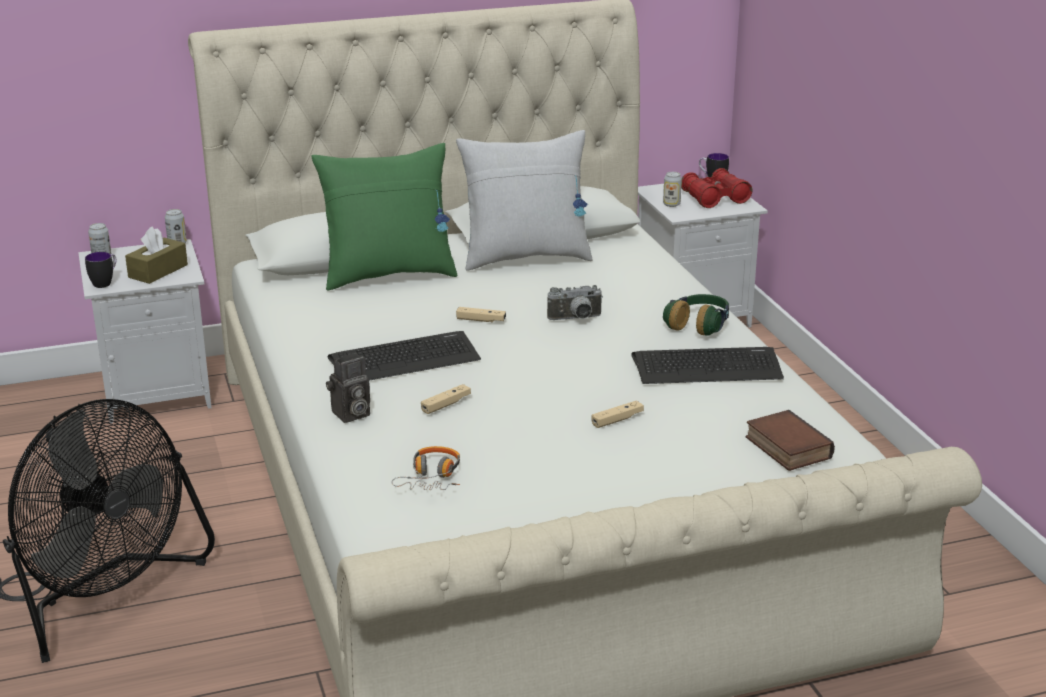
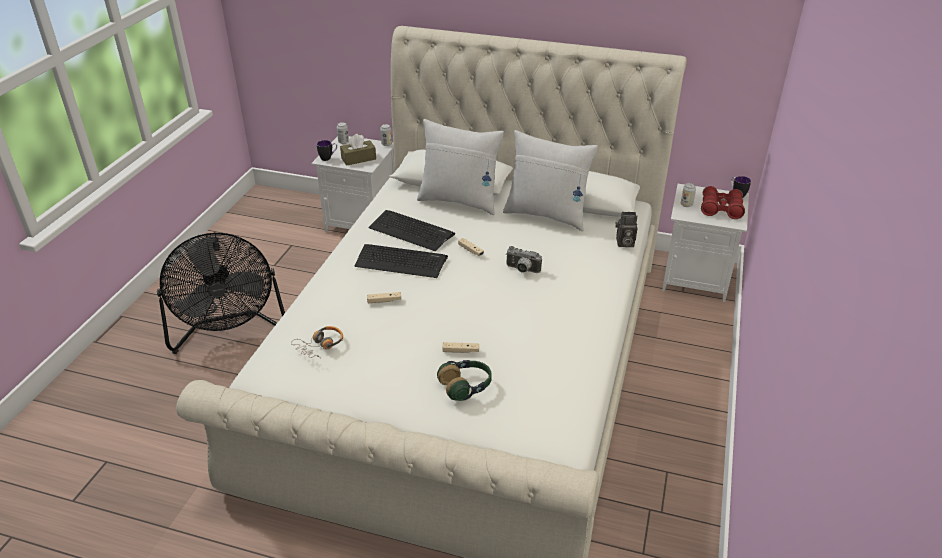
camera: 35 degrees right, 10 degrees up
(350, 415) = (335, 287): camera -> camera (624, 243)
(388, 276) = (459, 202): green pillow -> grey pillow
(699, 325) = (589, 303): headphones -> headphones (466, 386)
(707, 367) = (555, 336): keyboard -> keyboard (411, 231)
(785, 447) = (530, 416): book -> none

